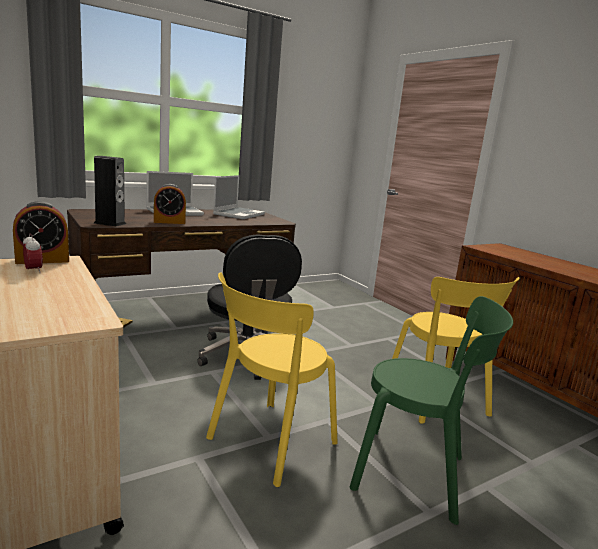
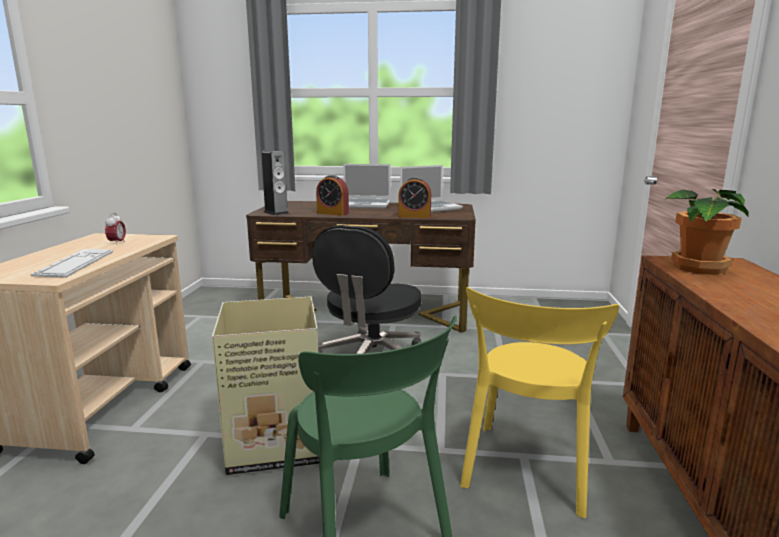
camera: 40 degrees right, 0 degrees up
(42, 260) = (144, 236): alarm clock -> alarm clock (414, 216)
(62, 300) = (76, 263): none -> keyboard
(268, 443) = (273, 443): yellow chair -> cardboard box
(501, 251) = (697, 268): none -> potted plant

